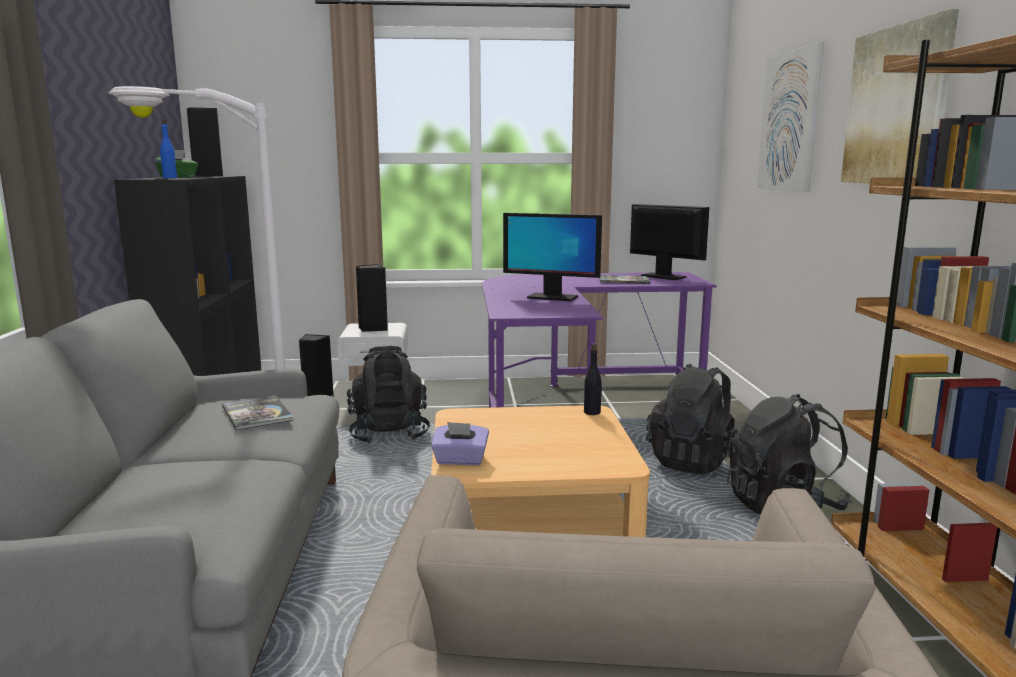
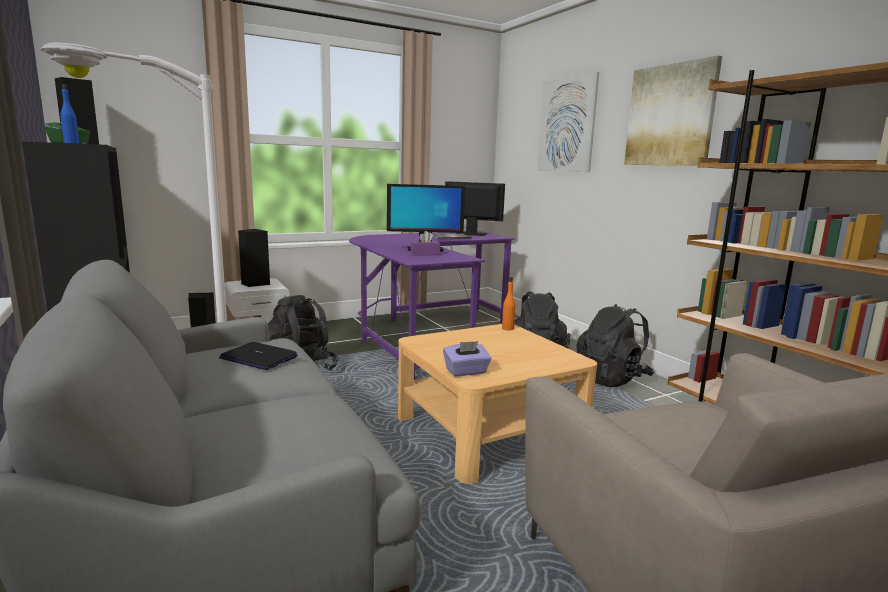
camera: 25 degrees left, 0 degrees up
(257, 414) = (258, 358): book -> laptop
(539, 304) = (425, 254): none -> purple tissue box
(592, 412) = (508, 328): black bottle -> orange bottle

